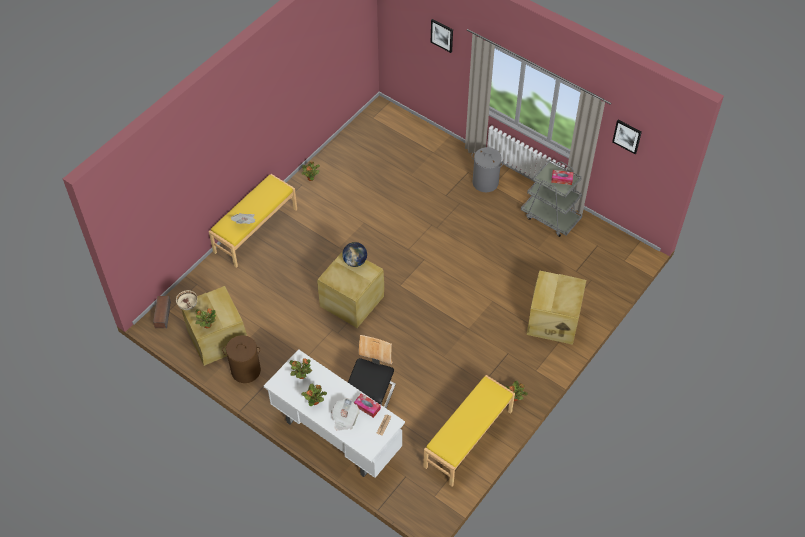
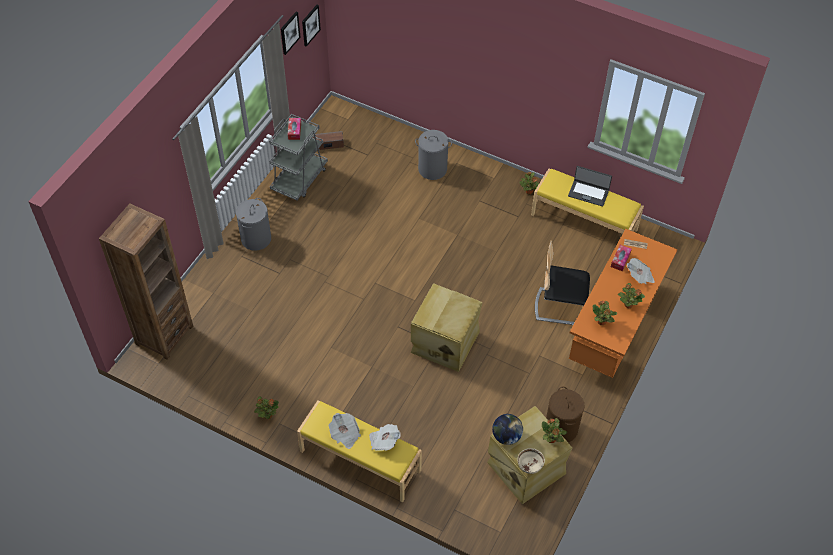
camera: 100 degrees left, 0 degrees up
(162, 315) = (508, 537): speaker -> speaker (327, 145)
(257, 199) = (345, 434): none -> newspaper
(336, 436) = (614, 329): white desk -> orange desk
(355, 261) = (429, 310): globe -> globe (506, 436)
(398, 122) = (164, 335): none -> brown bookcase
(442, 35) = (145, 192): picture -> picture (310, 25)
(475, 419) = (588, 193): none -> laptop
(552, 320) = (432, 169): beige storage box -> grey laundry basket

